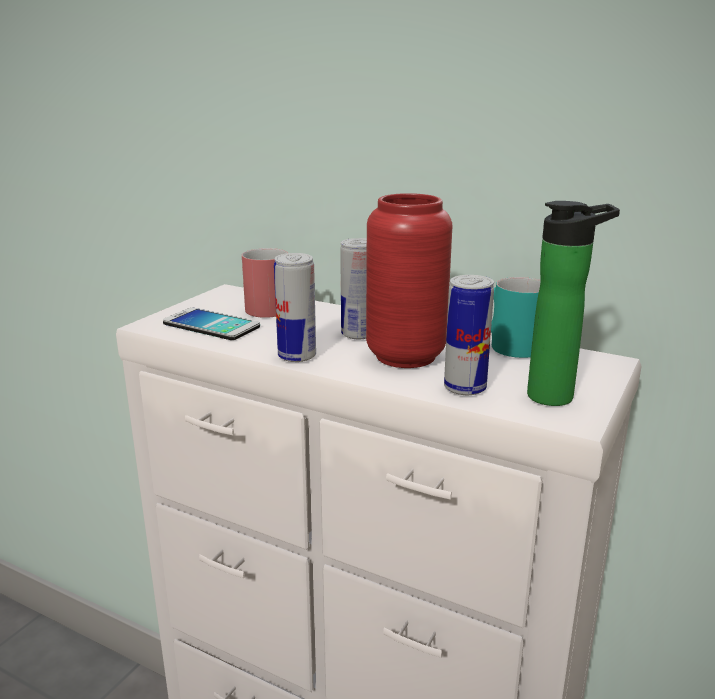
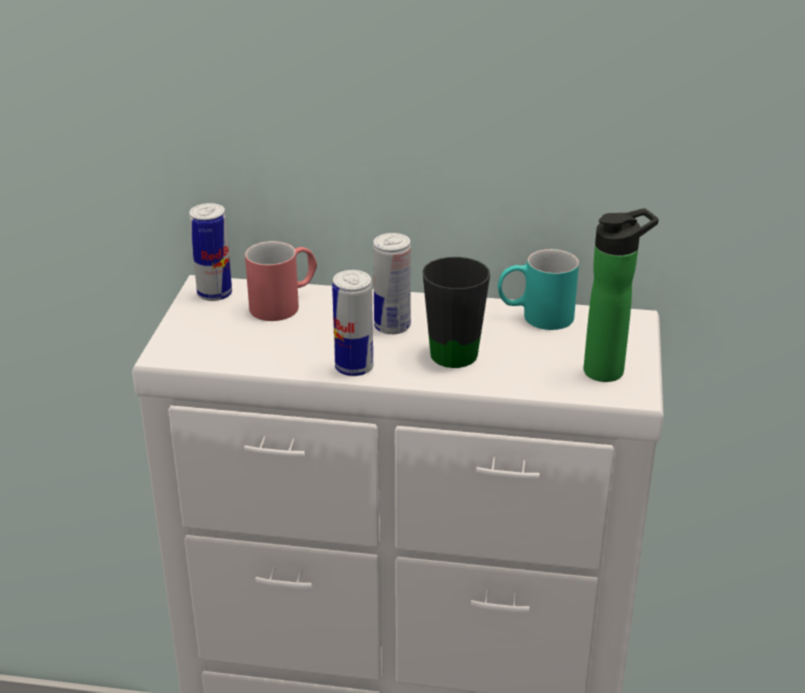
camera: 20 degrees left, 10 degrees up
(211, 325) = (233, 342): phone -> none
(405, 356) = (455, 348): red vase -> black mug
(465, 388) = (529, 376): can -> can (214, 294)

